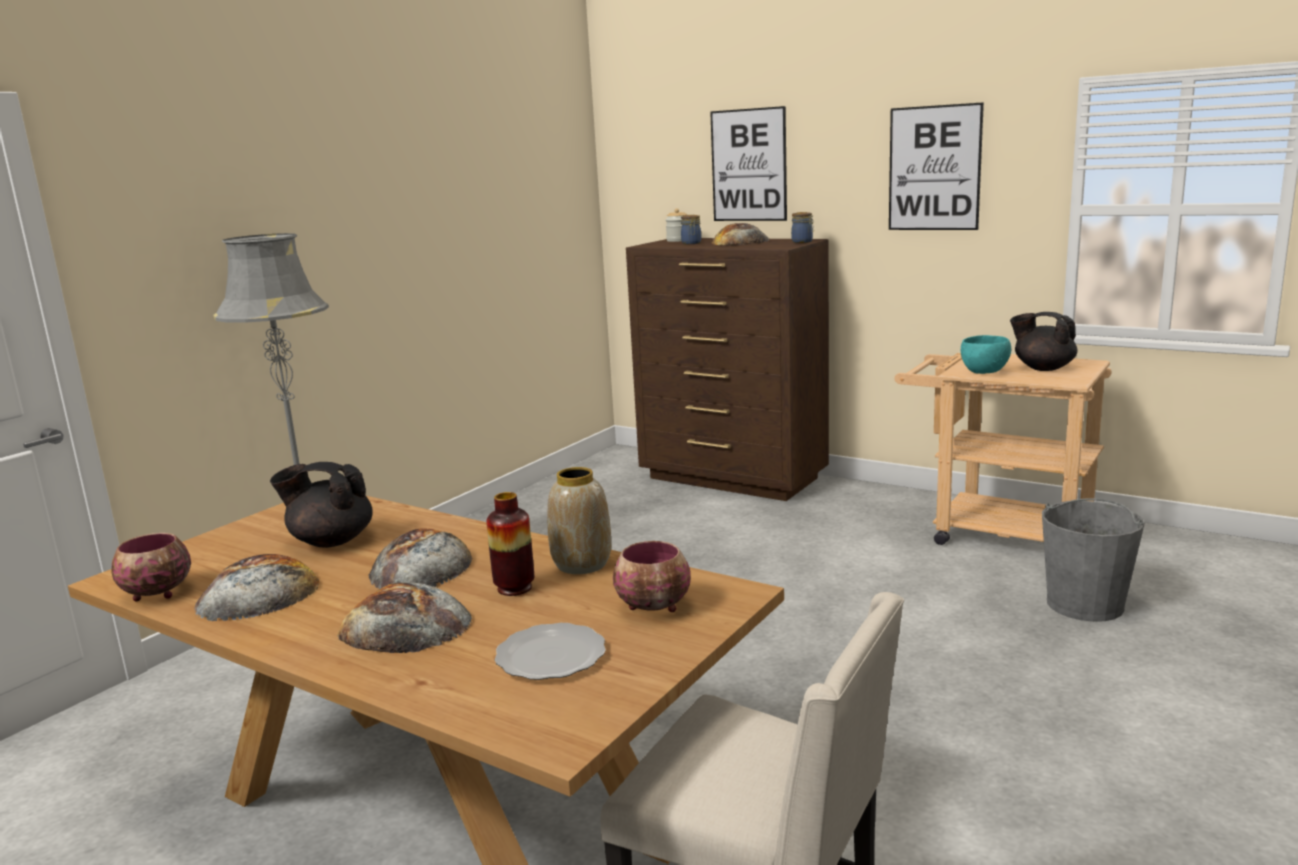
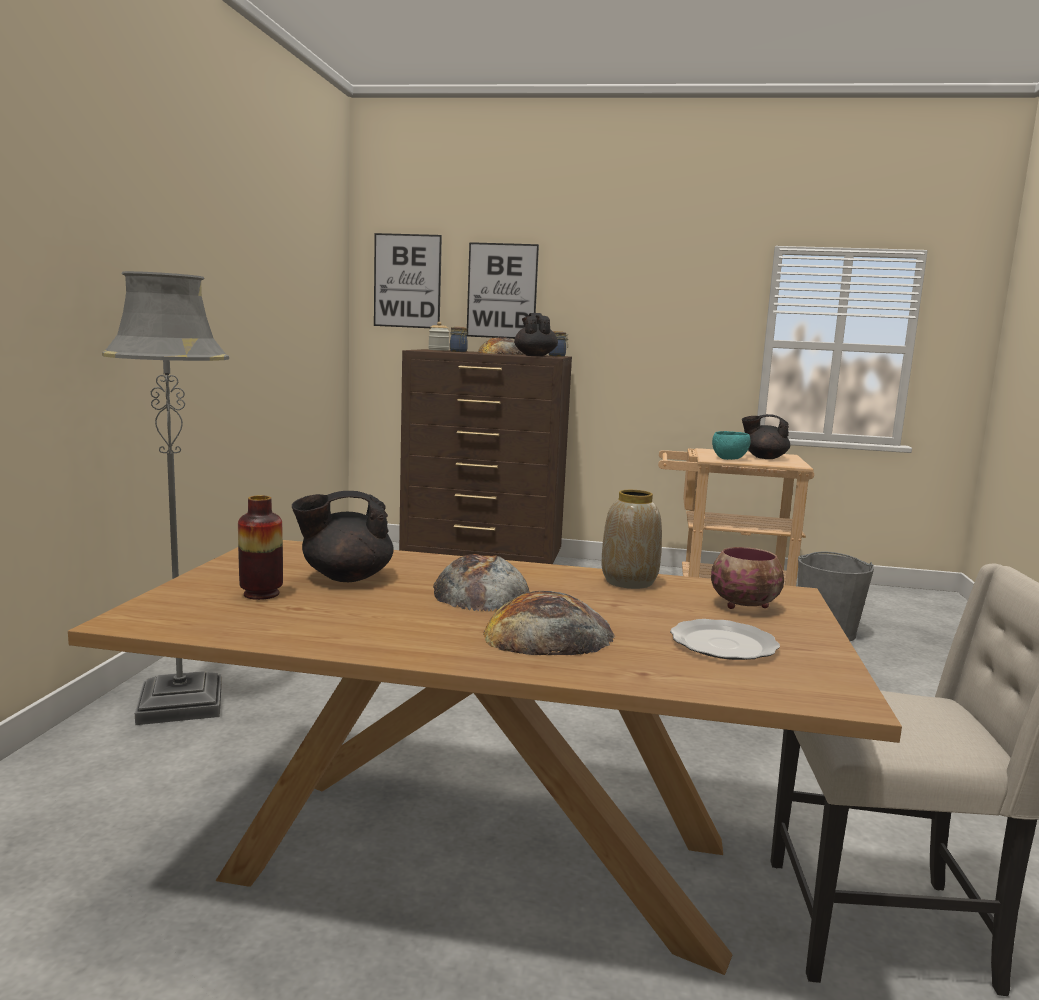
camera: 25 degrees left, 5 degrees down
(156, 594) = (209, 629): bowl -> none
(259, 594) = (341, 622): bread -> none
(514, 588) = (600, 601): vase -> vase (261, 594)
(766, 246) = (535, 356): none -> black teapot
(934, 168) = (662, 305): picture -> picture (407, 281)

